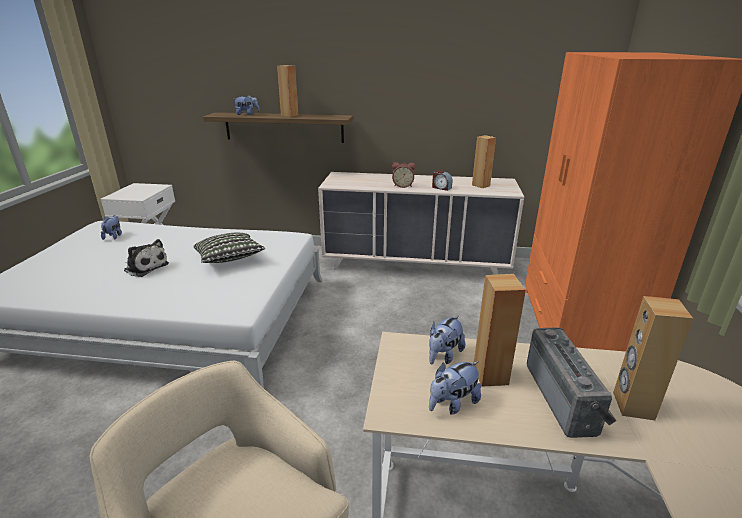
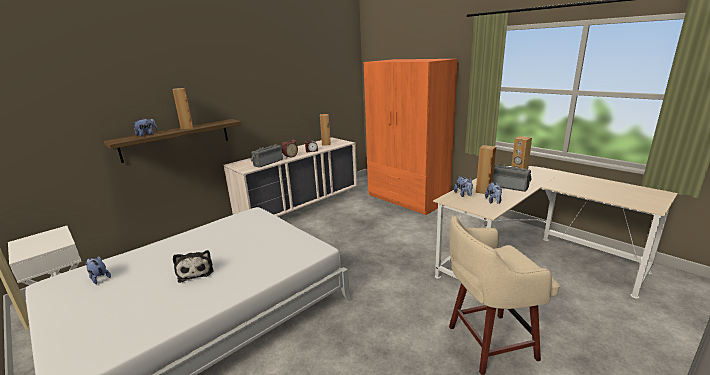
camera: 50 degrees left, 5 degrees down
(145, 267) = (196, 271): plush toy -> plush toy turned 90 degrees clockwise
(229, 259) = (244, 238): pillow -> none
(365, 184) = (267, 162): none -> radio

